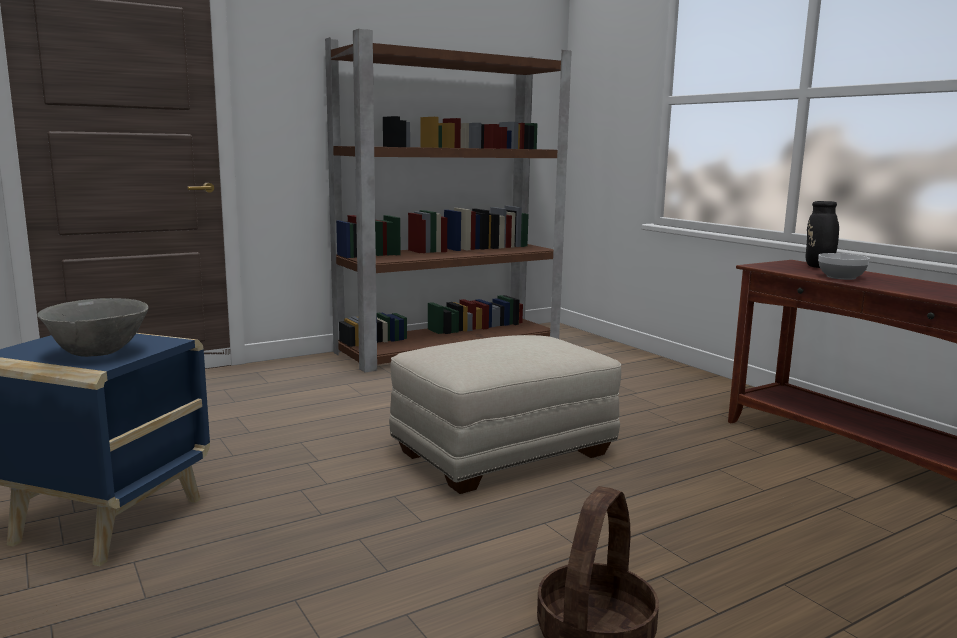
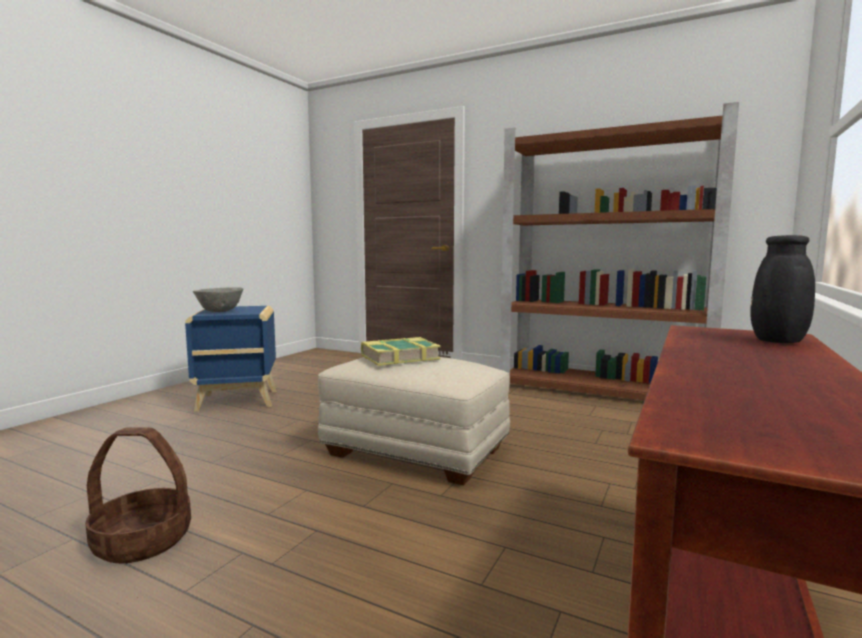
camera: 60 degrees right, 5 degrees down
(483, 348) = (399, 358): none -> book
(841, 277) = (715, 350): bowl -> none

